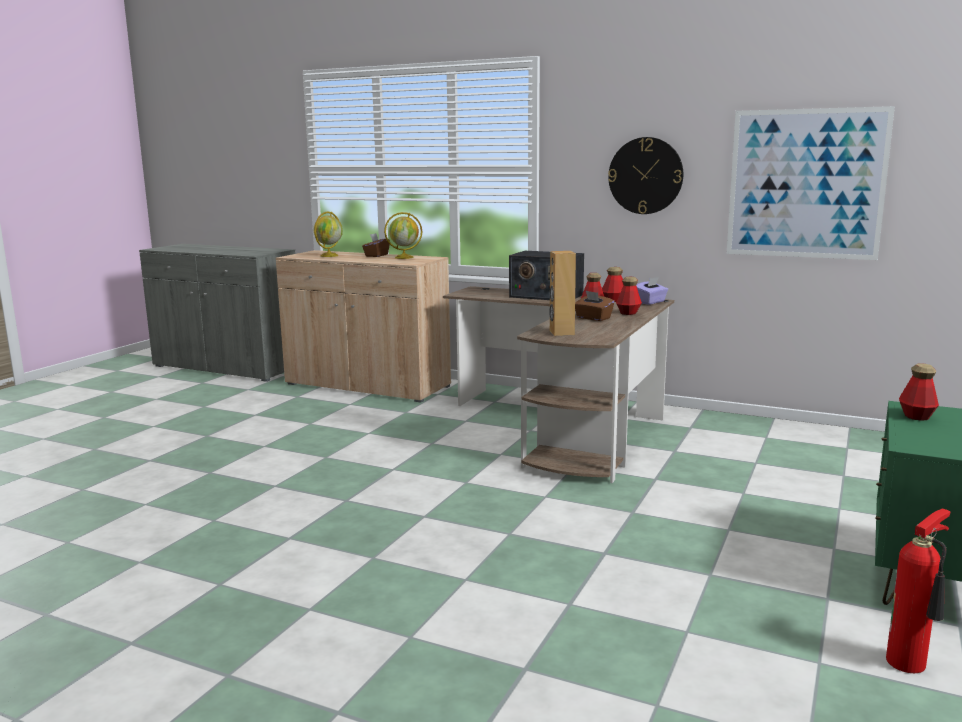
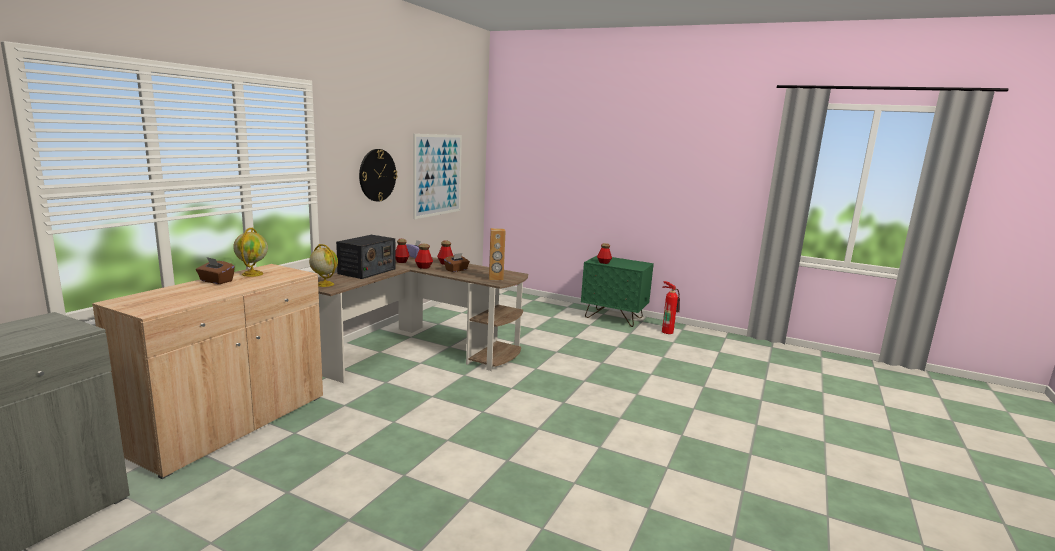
camera: 90 degrees left, 0 degrees up
(329, 255) = (178, 296): globe -> globe (324, 284)

